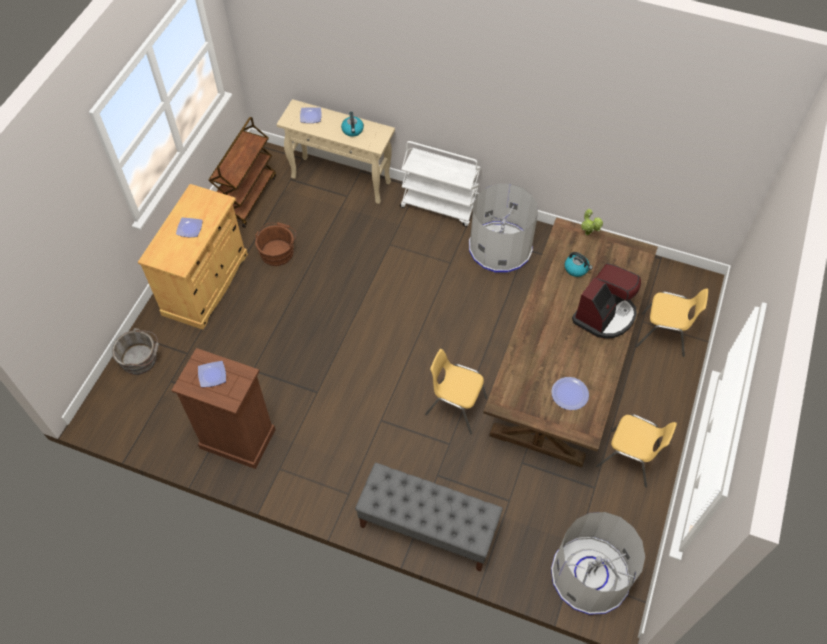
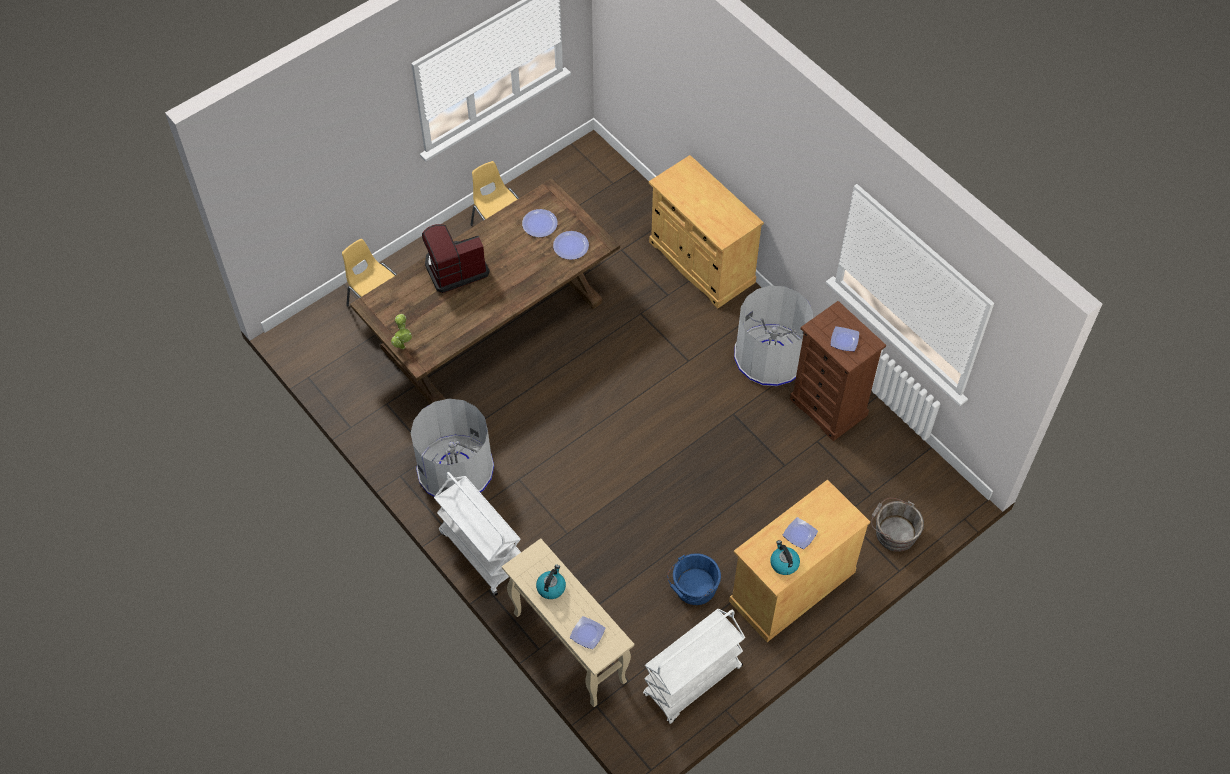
camera: 150 degrees left, 0 degrees up
(247, 197) = (692, 682): brown cart -> white cart
(278, 251) = (693, 588): brown bucket -> blue bucket
(427, 527) = (701, 262): grey bench -> beige cabinet
(455, 406) = (613, 340): yellow chair -> none
(525, 386) = (571, 246): none -> plate
(576, 269) = (442, 319): kettle -> kettle (784, 563)
(590, 575) = (598, 176): grey trash can -> grey trash can (770, 356)

